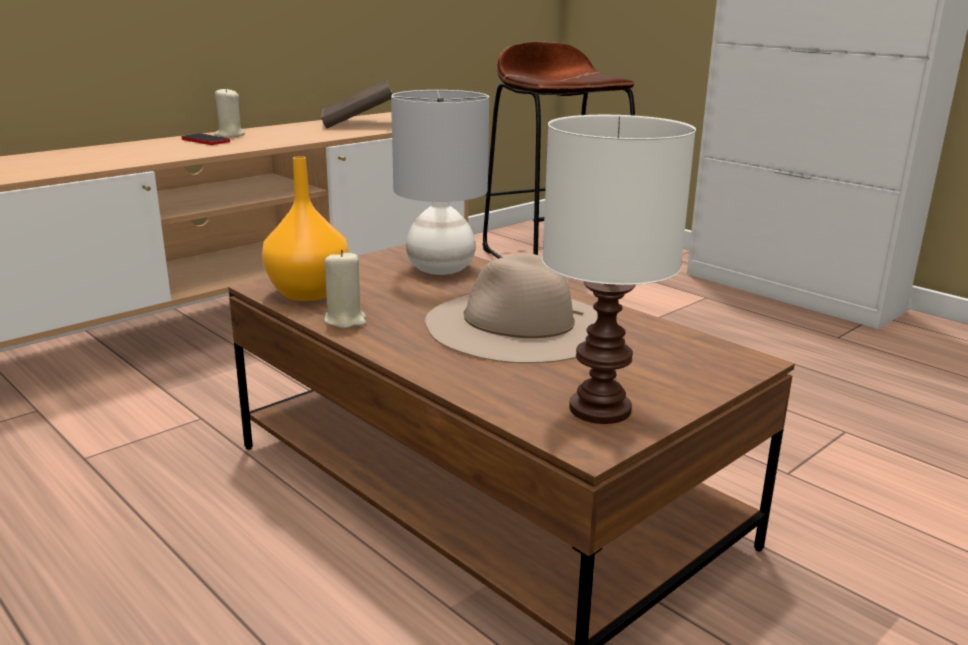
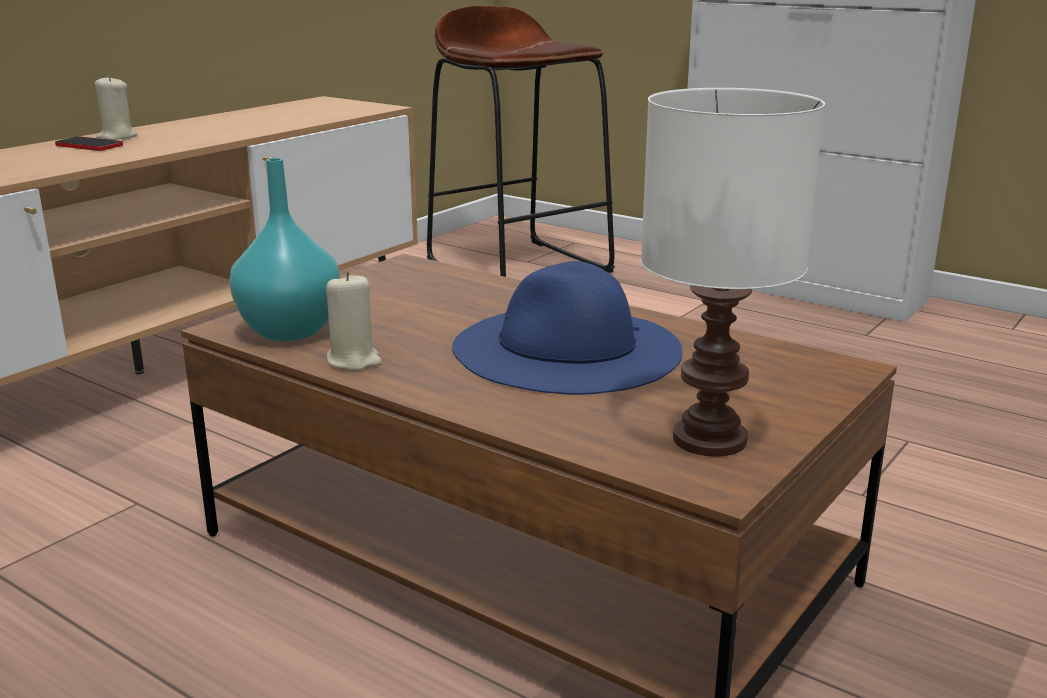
camera: 10 degrees left, 0 degrees up
(309, 294) = (292, 331): orange vase -> turquoise vase
(358, 124) = (275, 115): brown book -> none
(441, 269) = (442, 288): grey table lamp -> none
(518, 325) = (566, 348): beige hat -> blue hat

